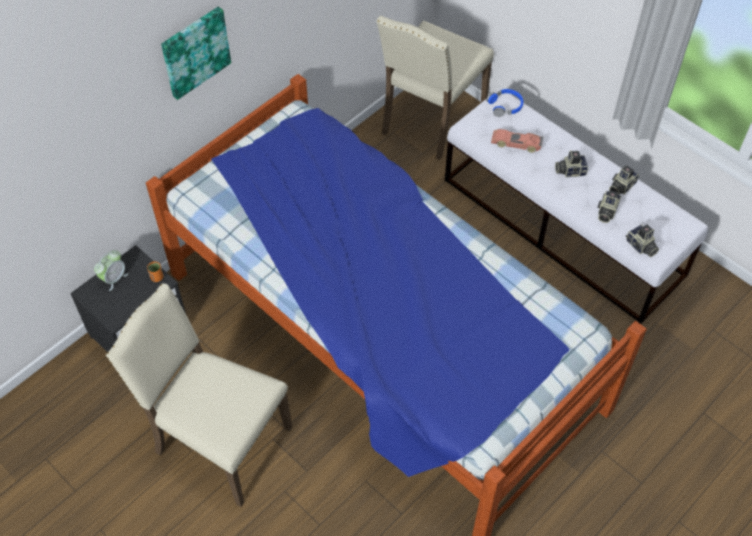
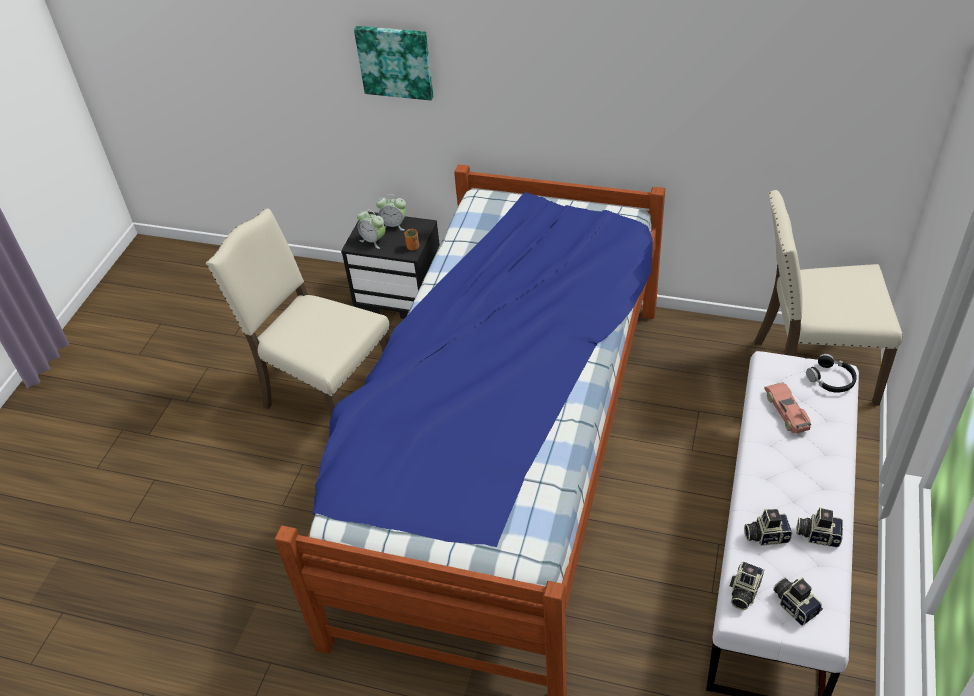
camera: 65 degrees right, 10 degrees down
(121, 302) = (373, 240): none -> alarm clock
(194, 51) = (544, 71): picture -> picture (395, 61)
(219, 441) = (326, 396): beige chair -> beige chair turned 60 degrees counterclockwise
(505, 106) = (831, 379): blue headphones -> black headphones
(570, 170) = (795, 475): camera -> camera (795, 605)

